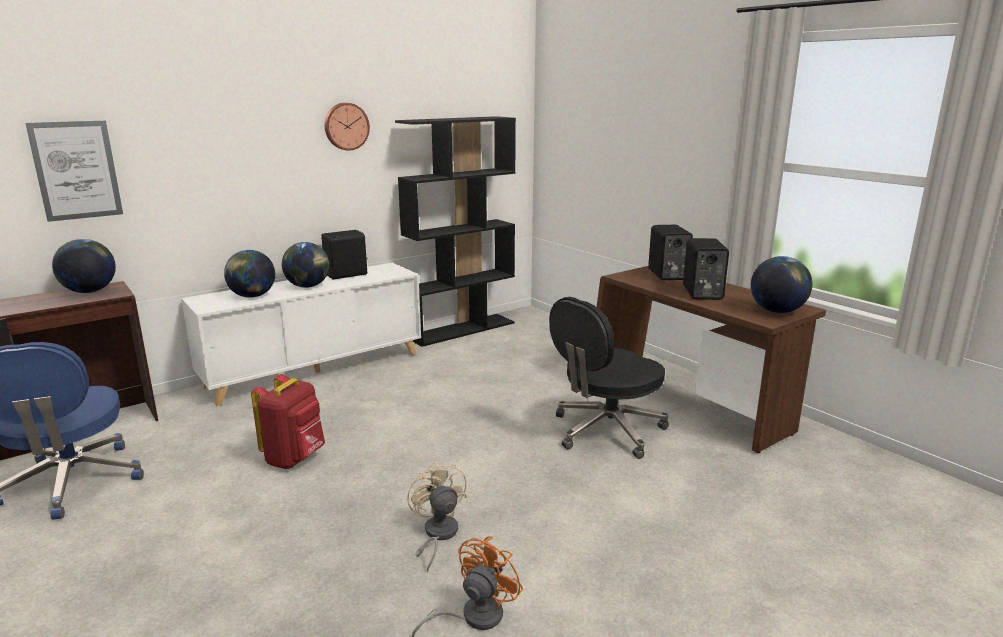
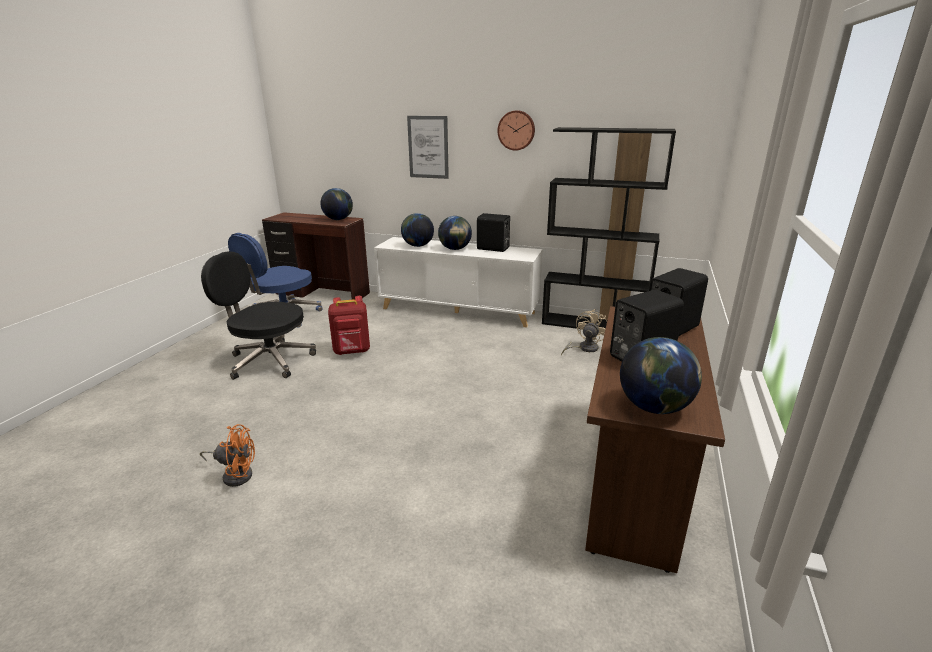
camera: 55 degrees right, 5 degrees up
(76, 170) = (348, 147): picture -> picture (428, 147)
(437, 535) = (310, 428): beige fan -> beige fan (584, 348)
(606, 431) = (518, 445): black office chair -> black office chair (269, 360)

